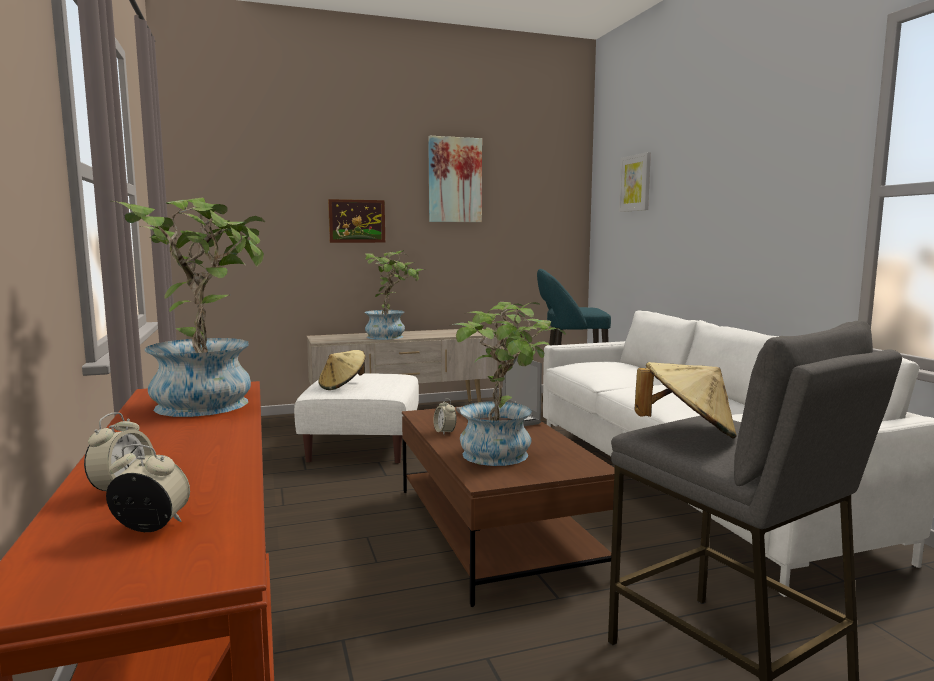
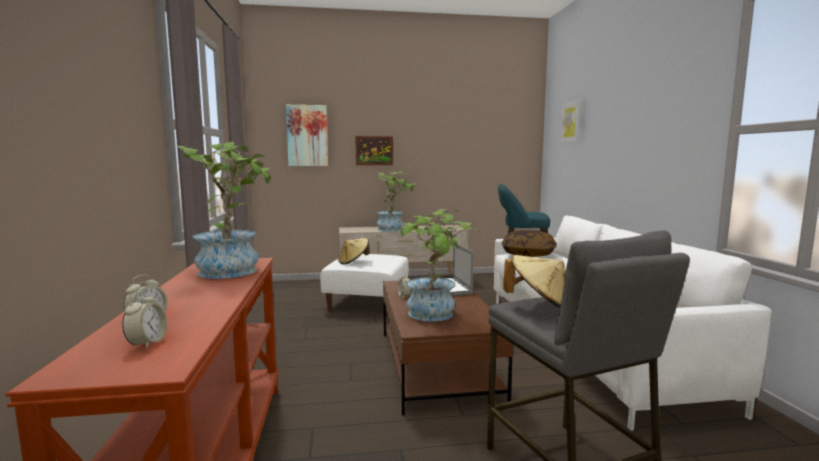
camera: 10 degrees right, 0 degrees up
(151, 527) = (147, 343): alarm clock -> alarm clock turned 75 degrees clockwise
(454, 180) = (442, 121): picture -> picture (307, 135)
(594, 365) = (528, 254): none -> pillow

